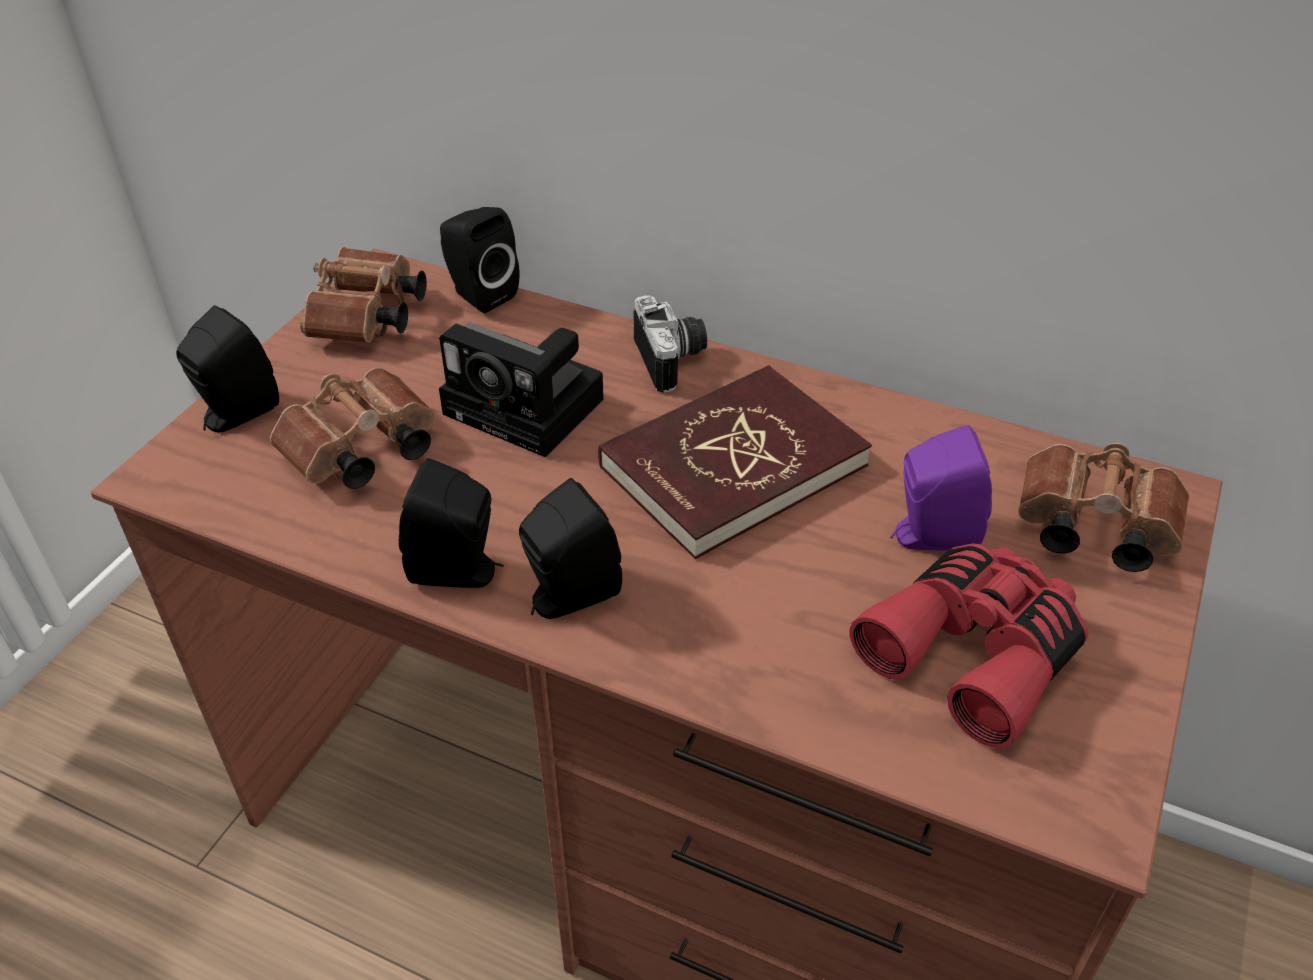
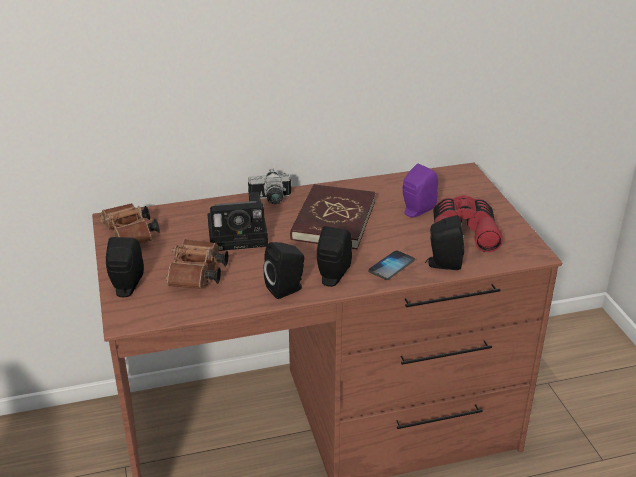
camera: 40 degrees left, 10 degrees down
(479, 294) = (165, 210): black speaker -> black speaker (442, 264)
(673, 360) = (271, 200): camera -> camera turned 135 degrees clockwise
(714, 642) = (391, 266): none -> phone
(1089, 528) = (455, 189): brown binoculars -> none

